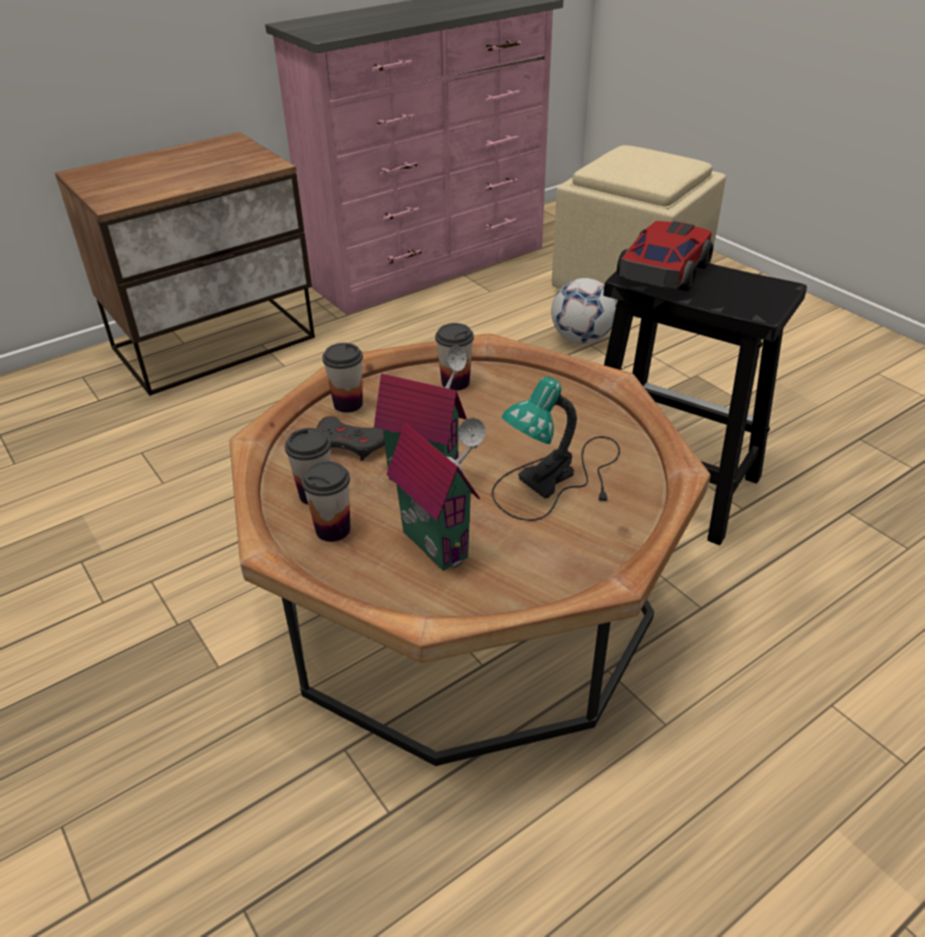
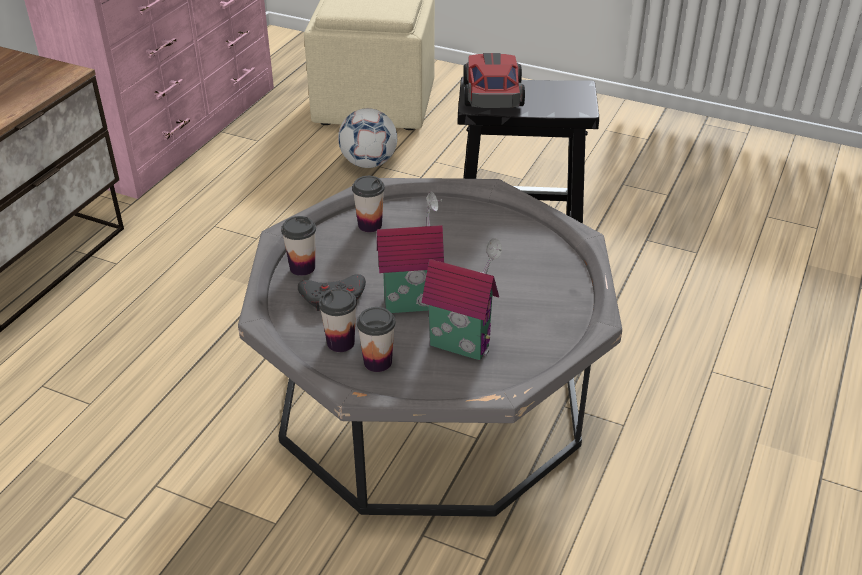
camera: 30 degrees left, 0 degrees up
(465, 601) = (431, 399): brown coffee table -> grey coffee table
(559, 479) = (505, 272): table lamp -> none

